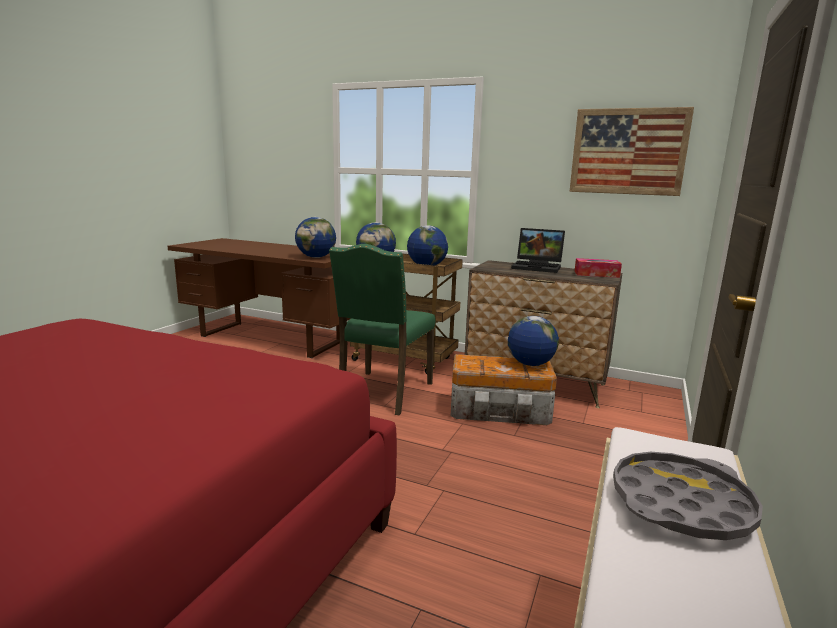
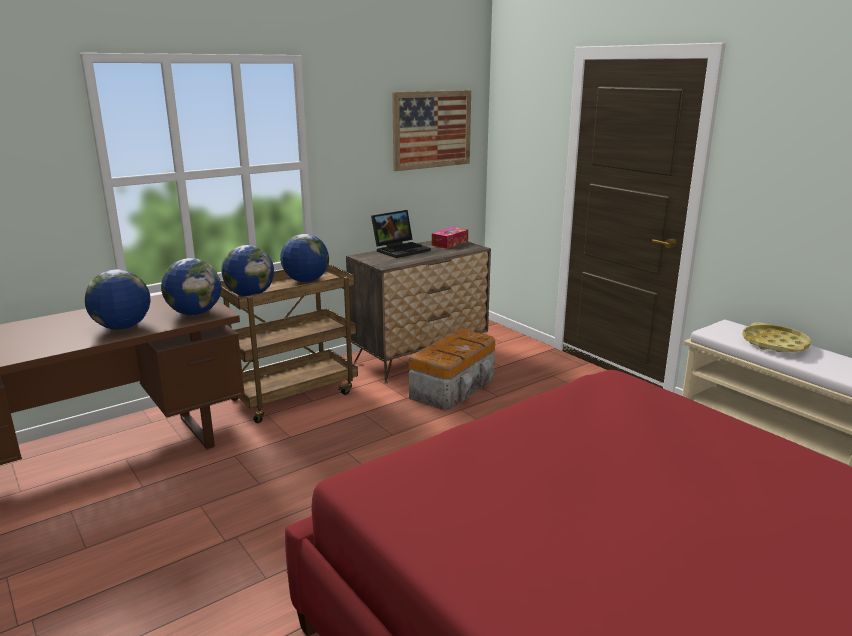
camera: 60 degrees left, 5 degrees up
(383, 393) = (365, 428): green chair -> none
(530, 364) = (464, 336): globe -> globe (122, 327)
(680, 504) = (774, 344): grey tray -> yellow tray

